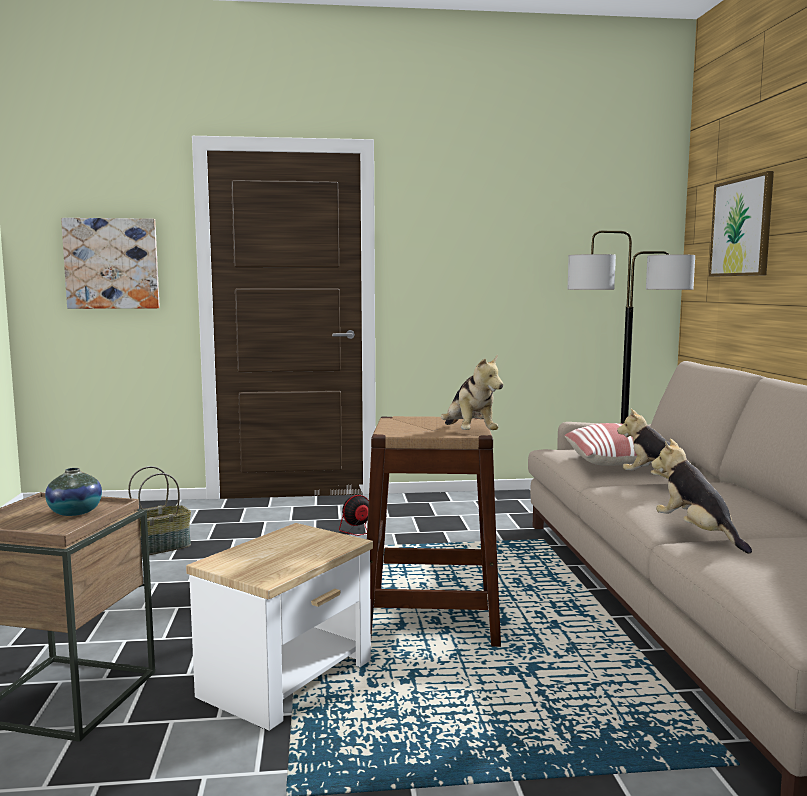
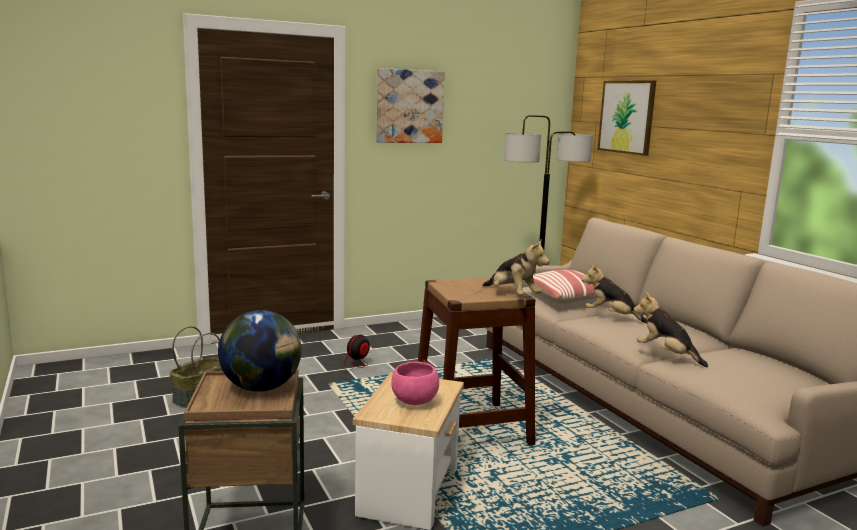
camera: 20 degrees left, 5 degrees up
(75, 512) = (261, 388): vase -> globe
(112, 263) = (105, 133): picture -> picture (409, 106)
(281, 555) = (414, 402): none -> pink bowl

